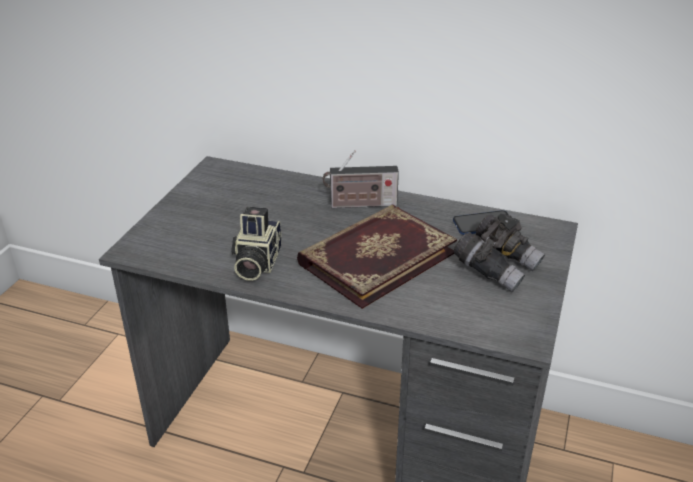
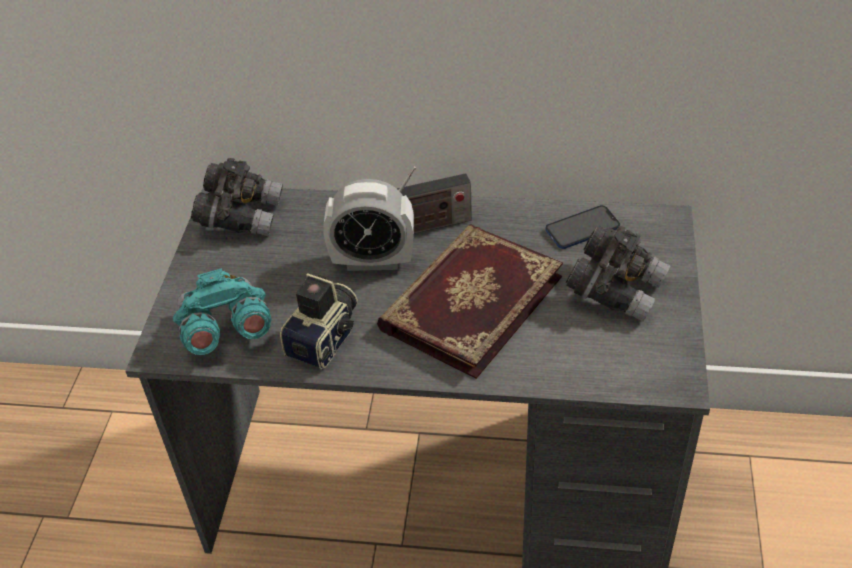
camera: 10 degrees left, 10 degrees up
(181, 246) = (224, 331): none -> turquoise binoculars
(225, 178) = (241, 216): none -> grey binoculars
(255, 263) = (326, 338): camera -> camera turned 150 degrees counterclockwise
(311, 220) = (373, 261): none -> alarm clock

